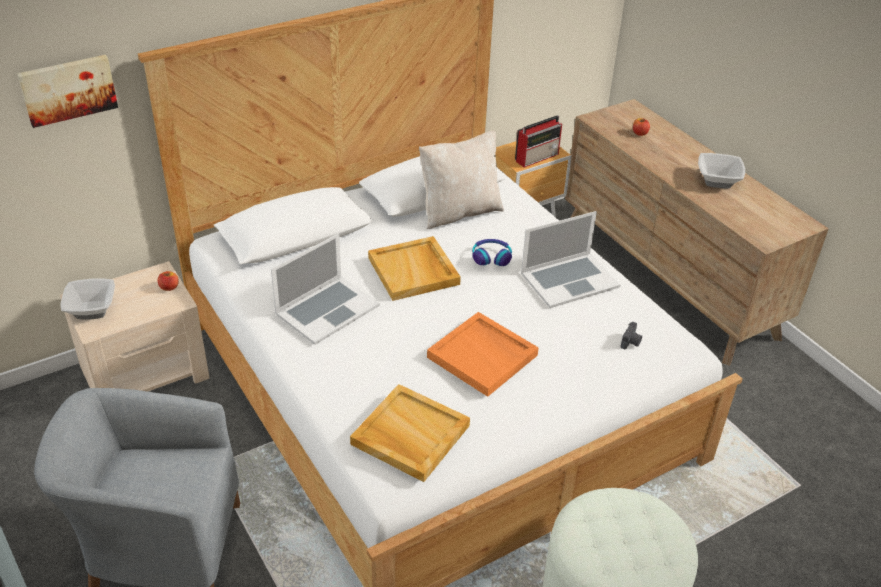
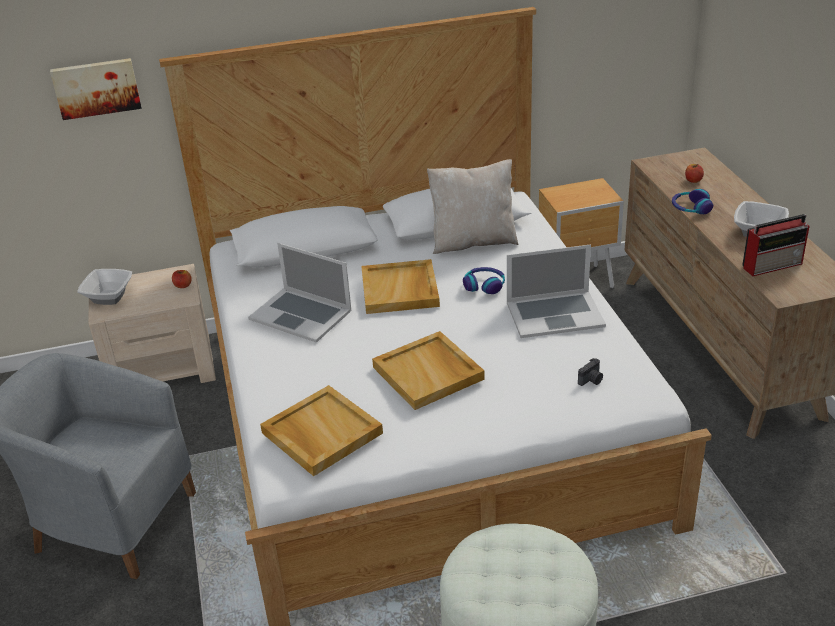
camera: 20 degrees right, 5 degrees down
(327, 309) = (301, 314): laptop -> laptop turned 60 degrees clockwise
(483, 356) = (429, 373): orange tray -> beige tray
(537, 157) = (586, 200): radio -> radio (773, 265)
(650, 161) = (690, 208): none -> headphones

